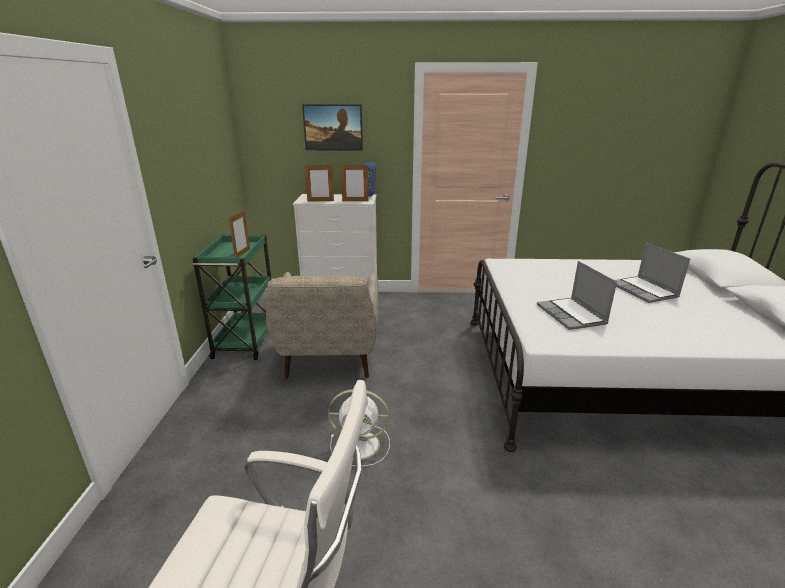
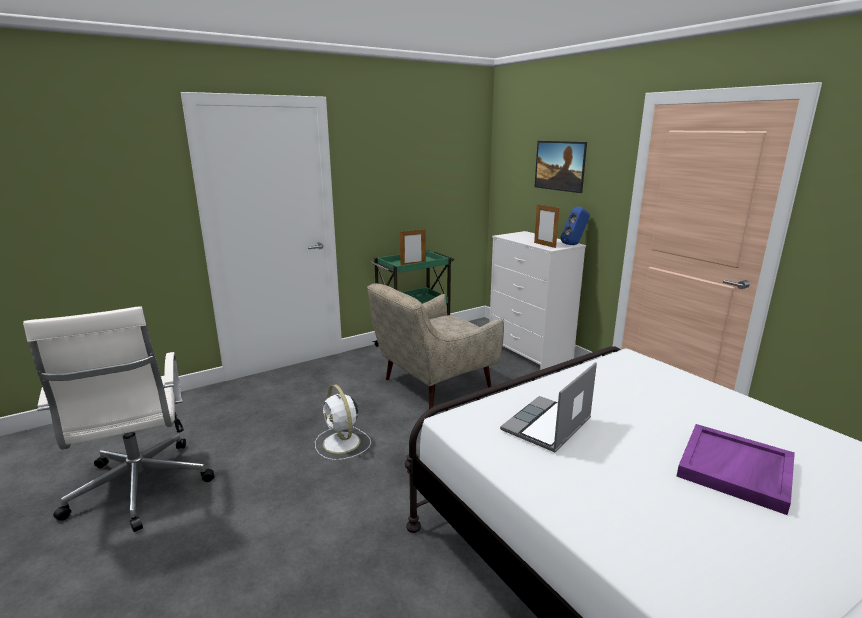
camera: 55 degrees right, 5 degrees down
(320, 201) = (517, 238): picture frame -> none
(644, 291) = (736, 470): laptop -> purple tray

